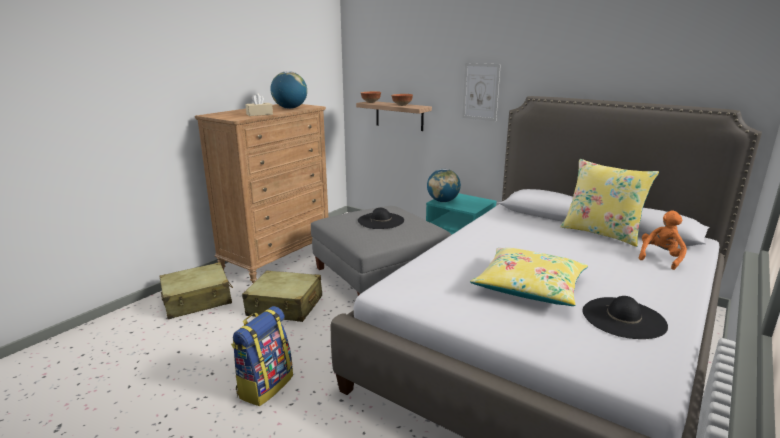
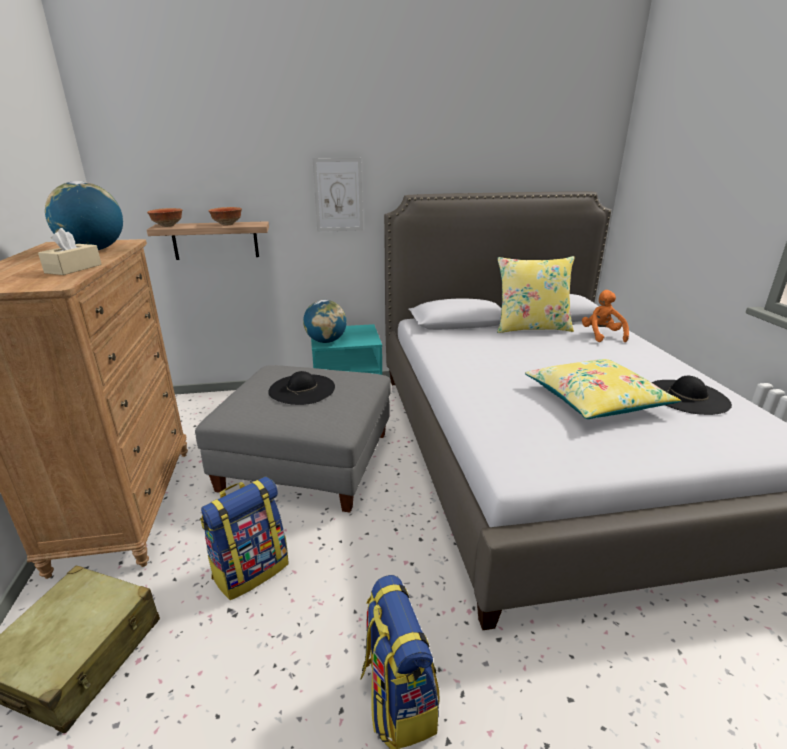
camera: 45 degrees left, 5 degrees up
(285, 306) = (251, 570): beige suitcase -> backpack

